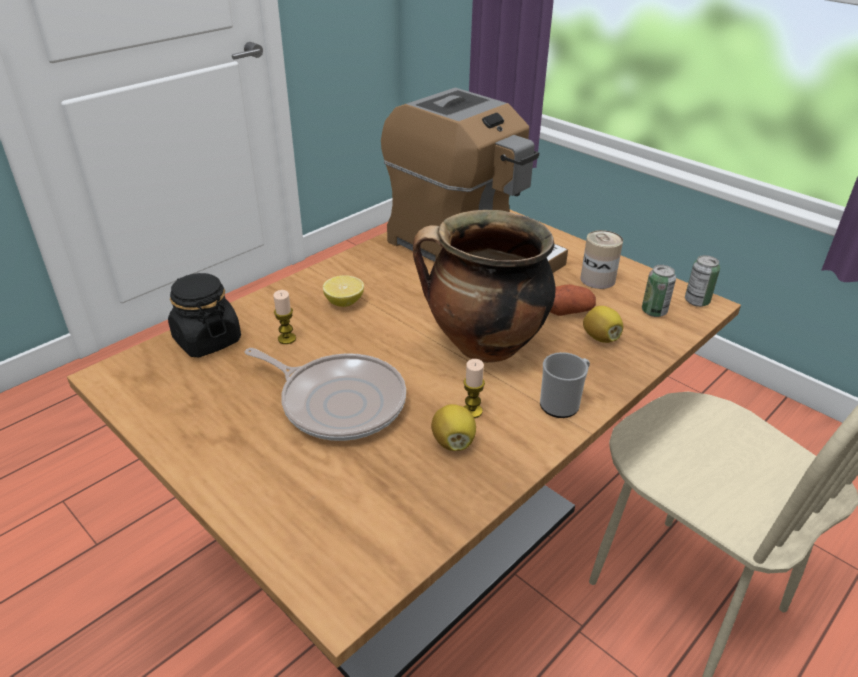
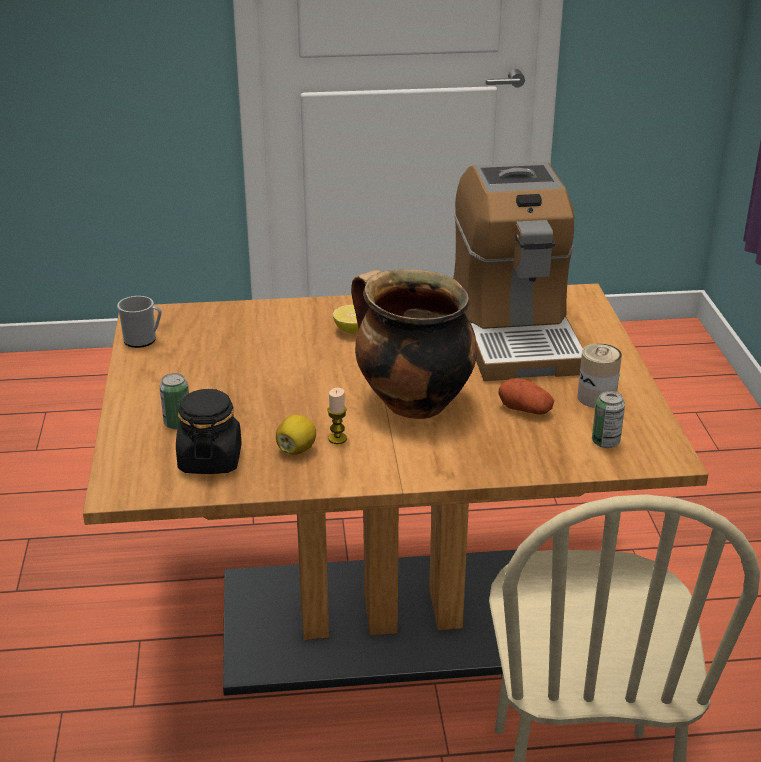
camera: 40 degrees right, 5 degrees down
(207, 340) = (226, 318): black jar -> black jar (210, 460)
(287, 339) = (278, 338): candle -> none
(338, 402) = (257, 392): frying pan -> none
(563, 403) = (412, 465): mug -> mug (143, 340)
(600, 338) = (519, 439): lemon -> none
(697, 301) = (664, 452): can -> can (177, 423)

